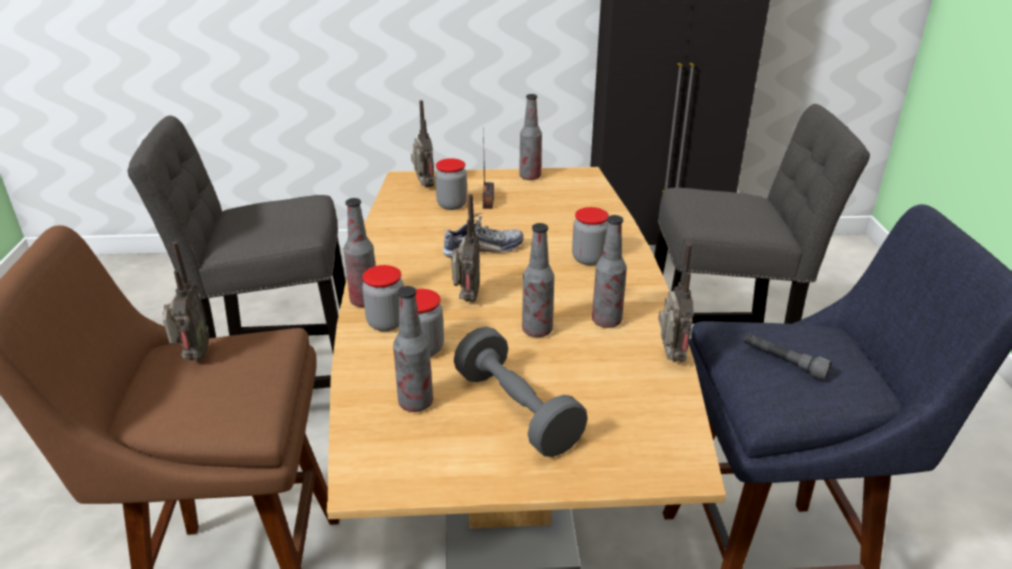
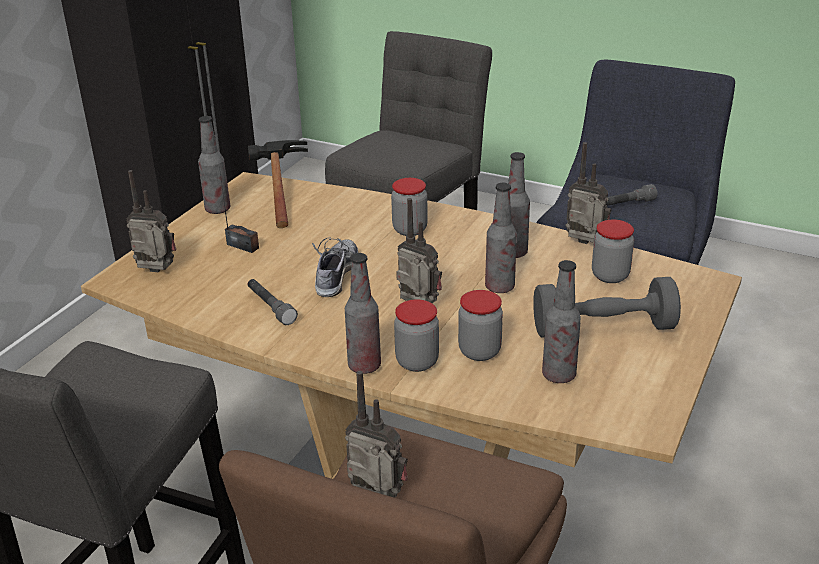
camera: 60 degrees left, 0 degrees up
(415, 239) = (270, 307): none -> grey flashlight
(452, 204) = (221, 267): jar -> jar (610, 276)
(580, 189) = (278, 194): none -> hammer

